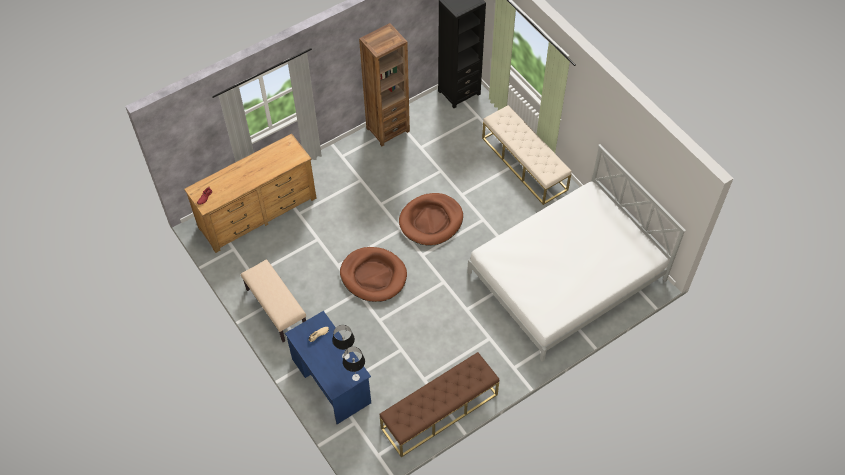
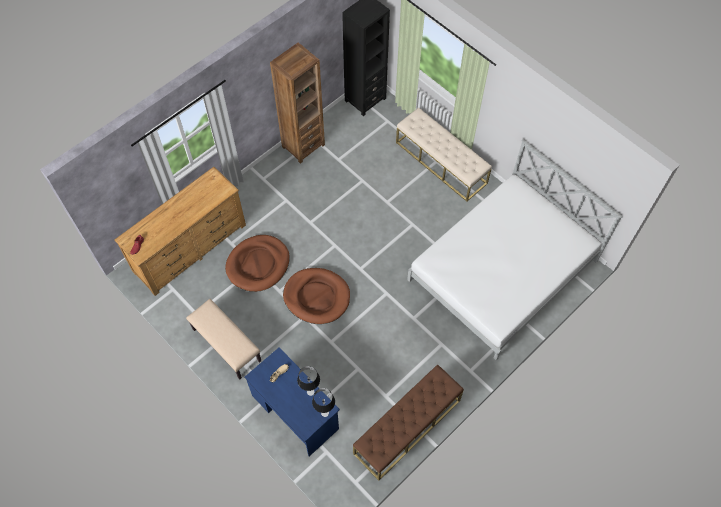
camera: 10 degrees left, 5 degrees up
(431, 221) = (362, 233): brown dog bed -> brown dog bed (258, 264)

